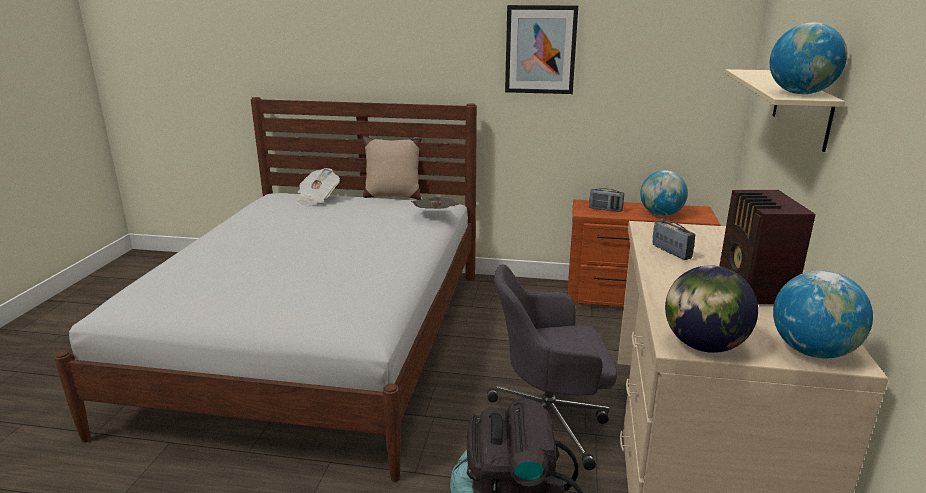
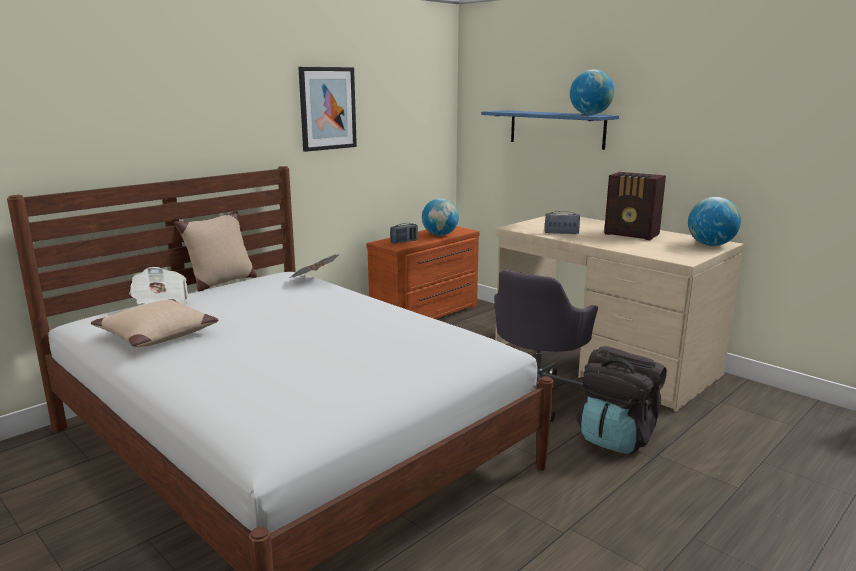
camera: 55 degrees left, 5 degrees down
(263, 216) = (156, 334): none -> beige pillow
(703, 346) = (688, 257): globe -> none
(801, 108) = (556, 129): beige shelf -> blue shelf

